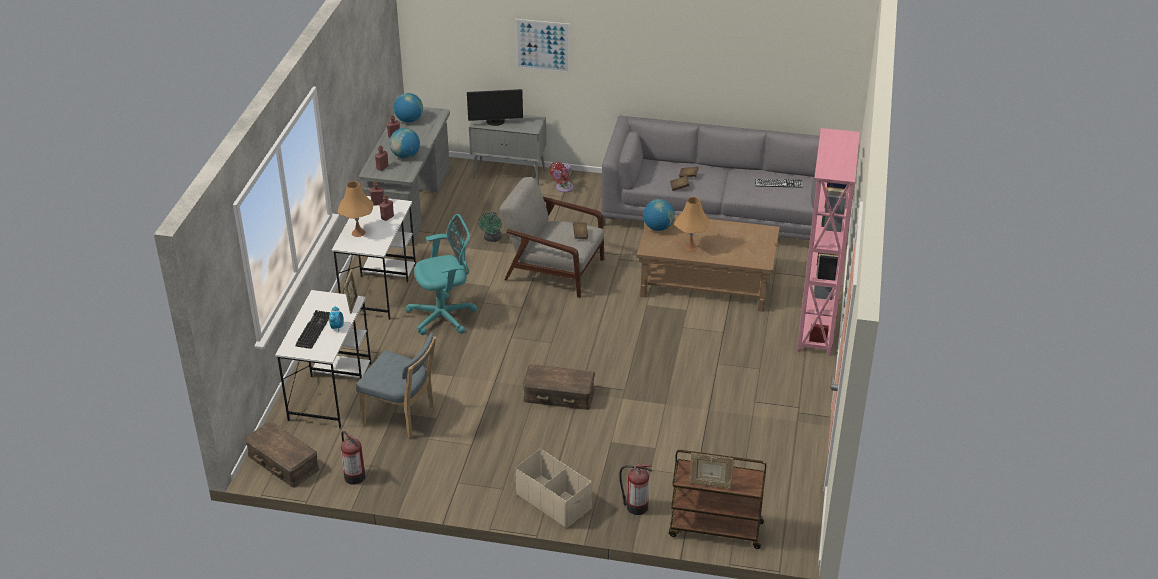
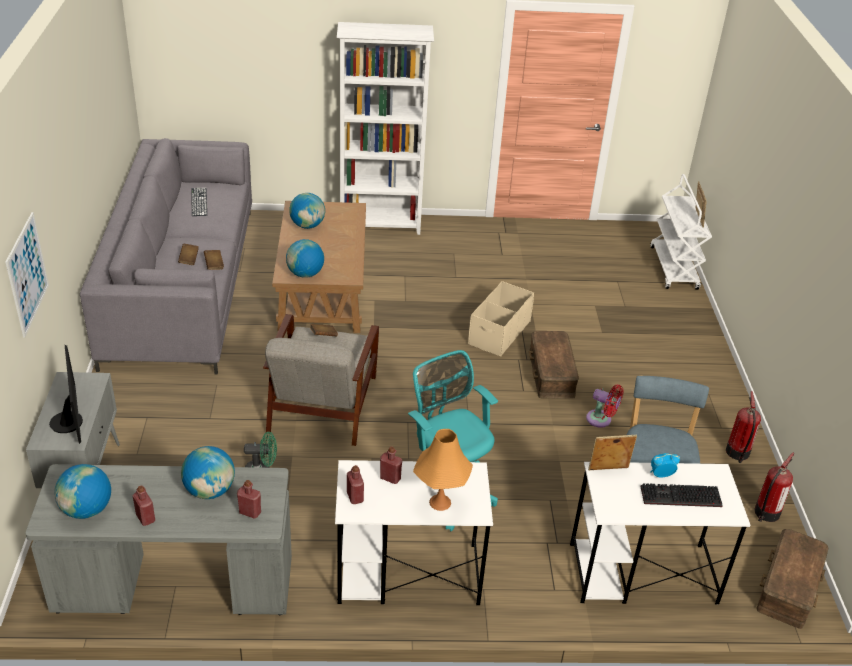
camera: 105 degrees left, 0 degrees up
(553, 501) = (702, 359): beige storage box -> beige storage box (499, 332)
(563, 188) = (125, 419): red fan -> red fan (601, 420)
(635, 506) = (676, 311): fire extinguisher -> fire extinguisher (738, 453)
(691, 247) = (339, 250): orange table lamp -> none
(715, 529) = (674, 268): brown cart -> white cart
(734, 234) = (307, 225): none -> globe
(815, 328) = (381, 225): pink bookcase -> white bookcase

